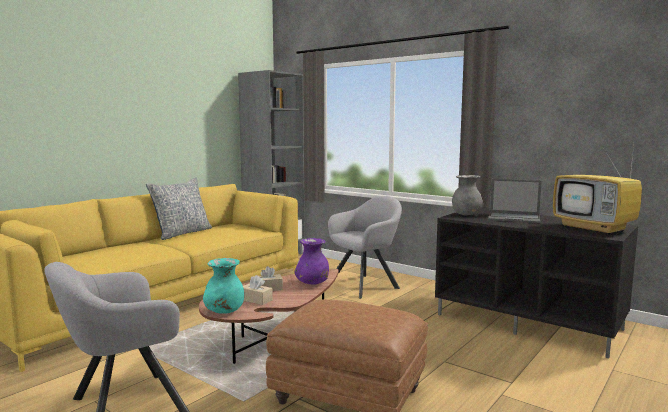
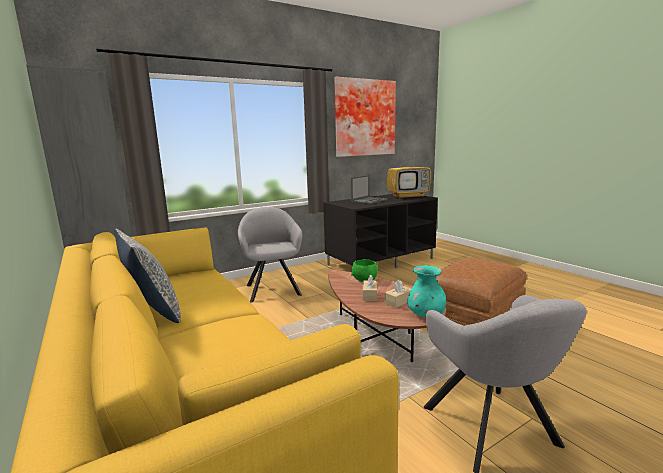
camera: 70 degrees left, 5 degrees up
(312, 283) = (364, 280): purple vase -> green bowl
(466, 214) = (349, 204): grey vase -> none
(580, 90) = (364, 118): none -> picture

